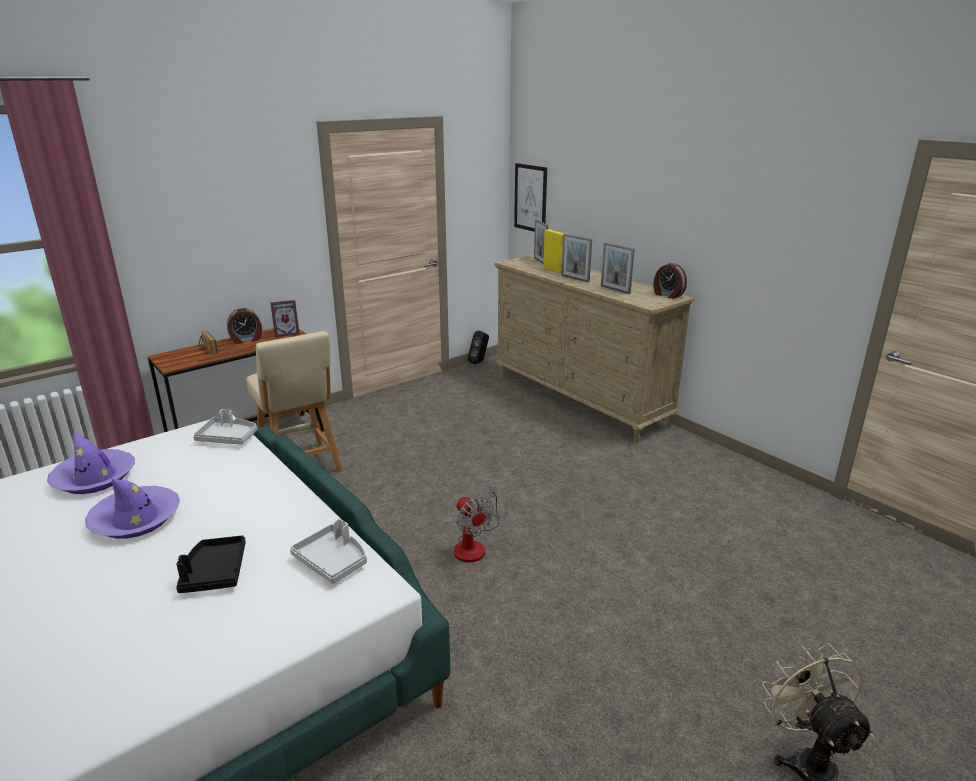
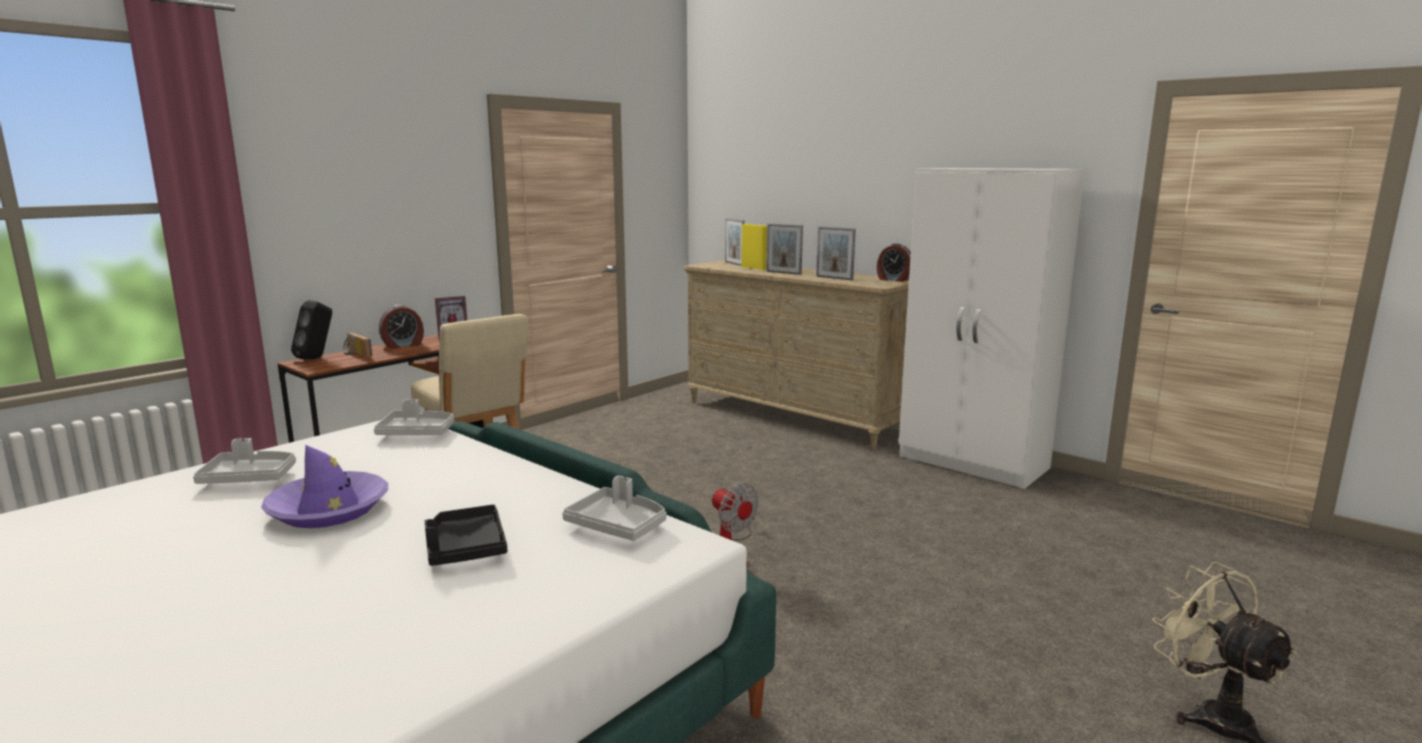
camera: 10 degrees left, 10 degrees down
(94, 478) = (249, 478): purple hat -> grey tray
(479, 362) = (662, 391): black speaker -> black speaker (317, 358)
(530, 198) = (716, 198): picture -> none
(719, 465) = (973, 463): none -> white wardrobe

